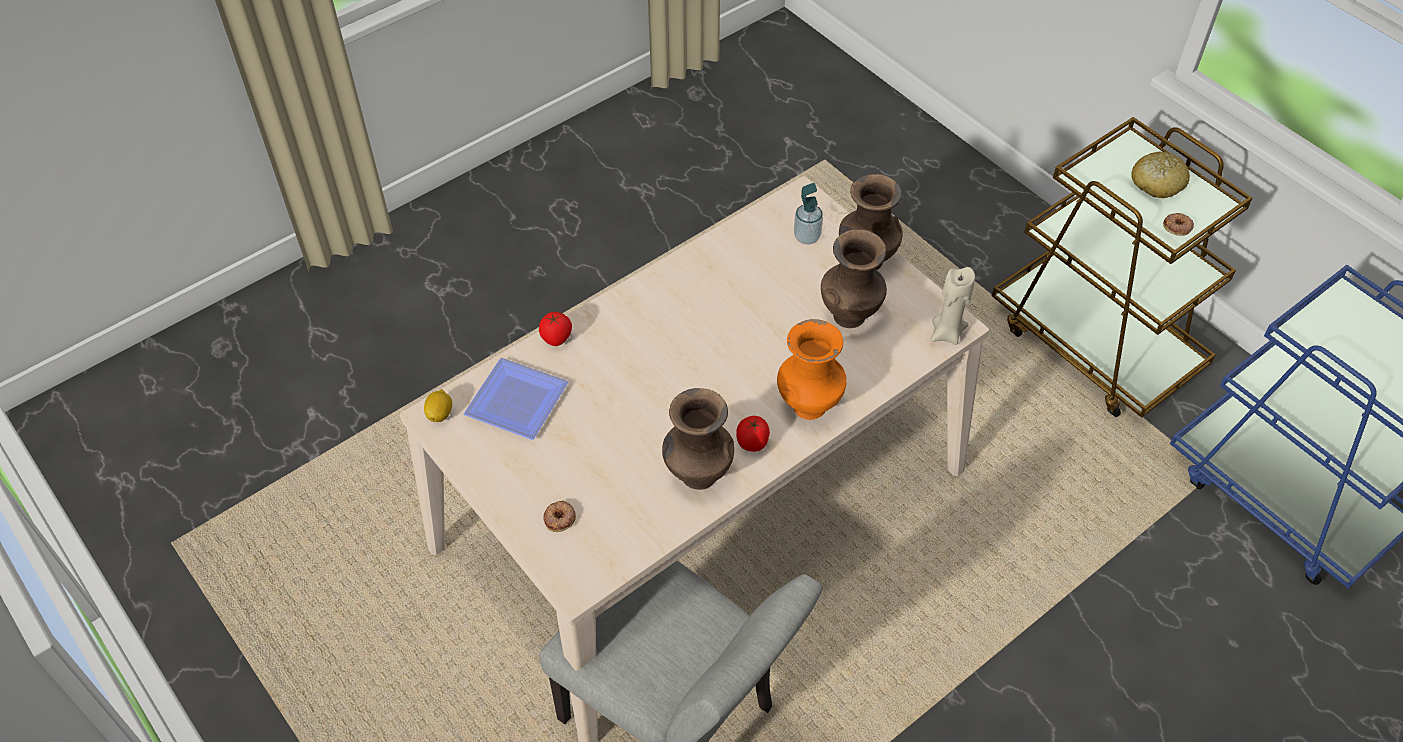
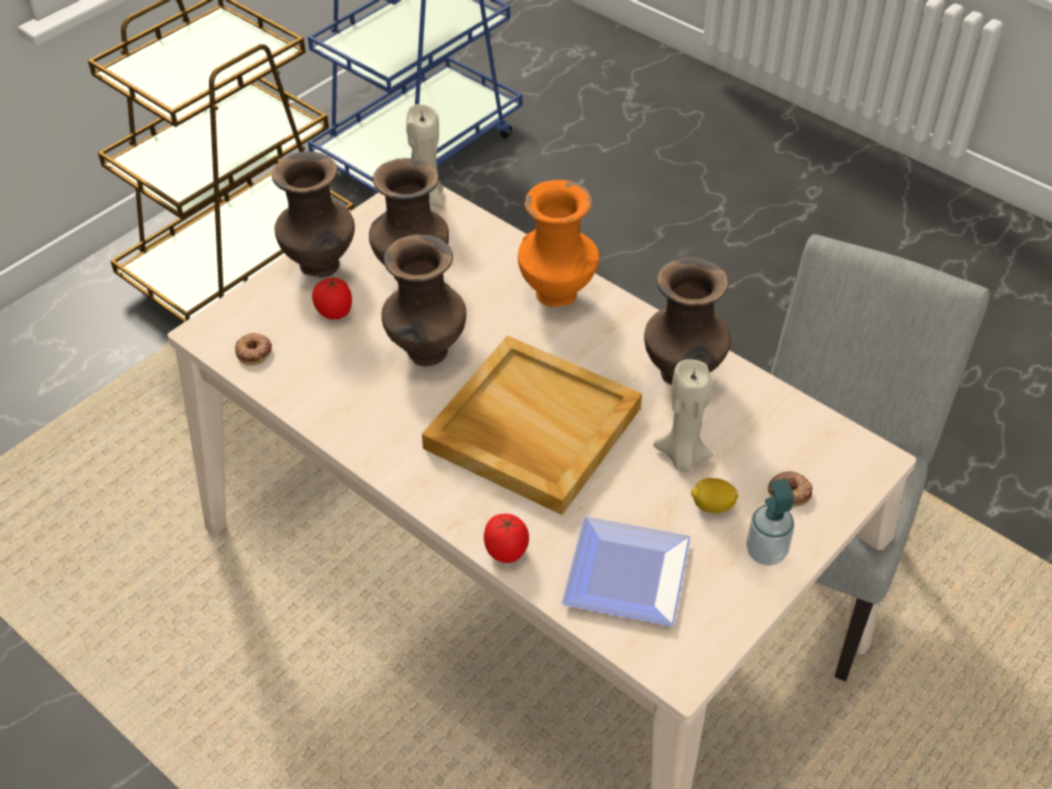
camera: 100 degrees left, 5 degrees down
(440, 414) = (673, 662): lemon -> lemon (712, 506)
(612, 456) = (682, 457): none -> beige candle
(664, 368) = (531, 428): none -> beige tray
(752, 443) = (623, 335): tomato -> tomato (334, 313)
(756, 315) = (426, 353): none -> brown vase
(807, 237) = (284, 320): soap dispenser -> soap dispenser (766, 552)
(1157, 183) = (186, 56): bread -> none
(1177, 227) = (253, 45): donut -> donut (254, 351)

